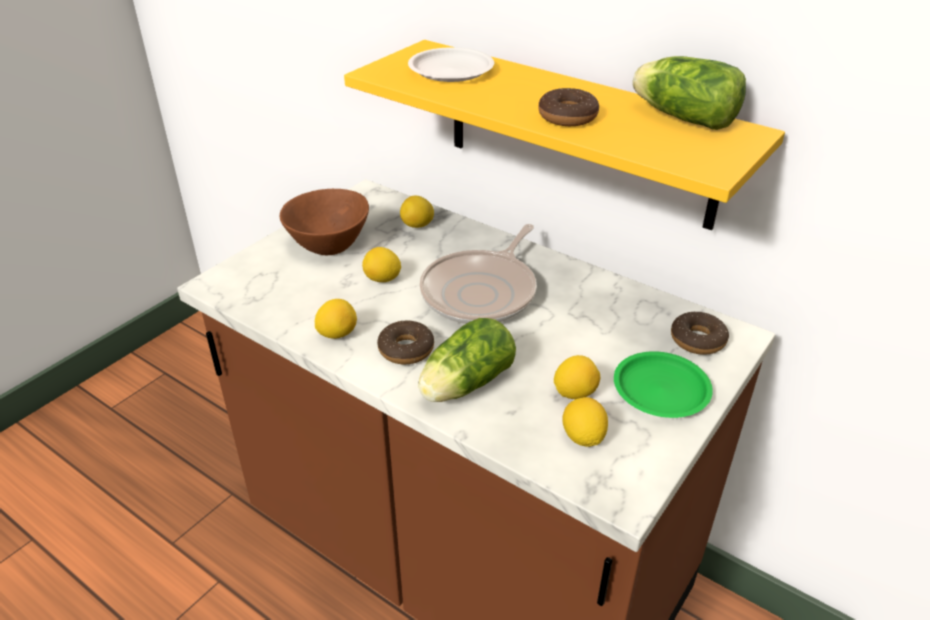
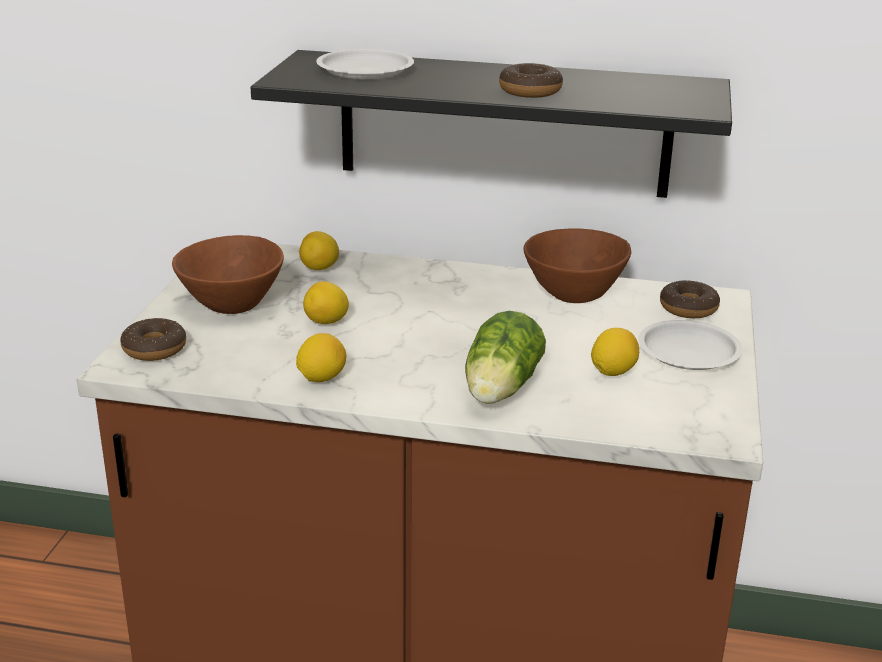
camera: 25 degrees left, 10 degrees down
(406, 349) = (411, 375): donut -> donut (154, 349)
(482, 292) = (446, 312): frying pan -> none
(578, 133) = (504, 124): yellow shelf -> black shelf
(583, 437) = (650, 403): lemon -> none
(603, 297) = (572, 292): none -> brown bowl
(660, 389) = (687, 352): green plate -> white plate
(681, 117) = (632, 79): lettuce -> none

